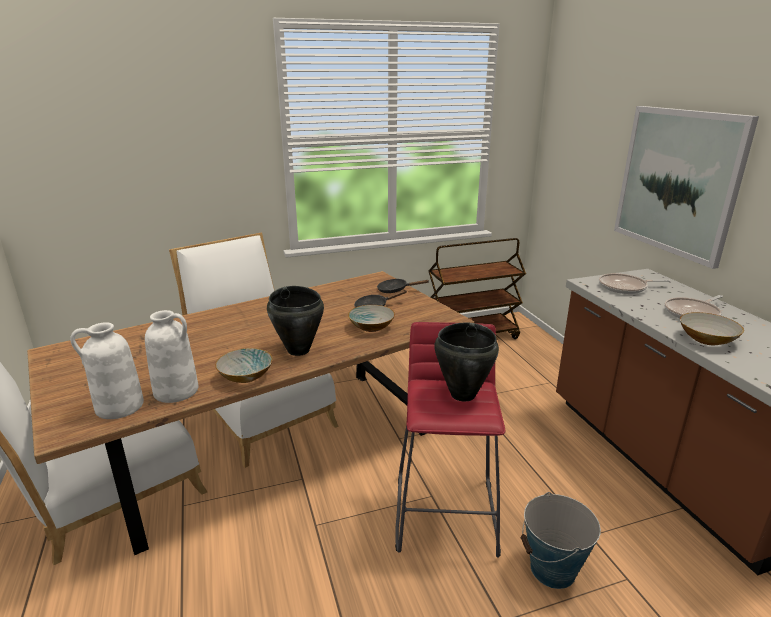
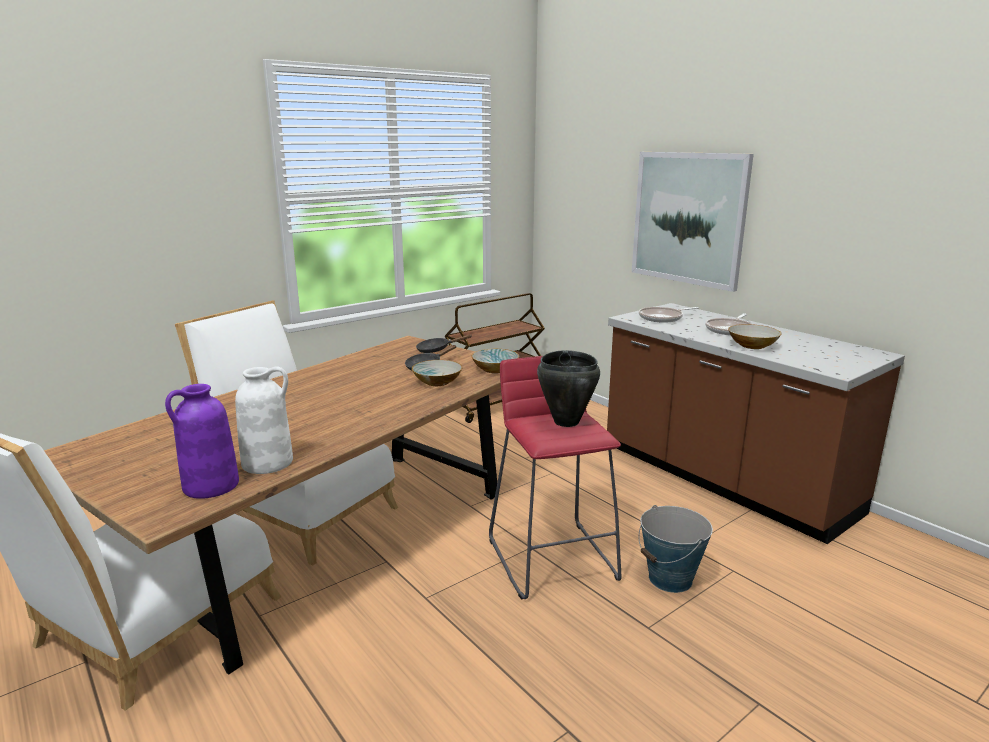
camera: 20 degrees left, 5 degrees down
(119, 407) = (210, 486): white vase -> purple vase
(246, 376) = (338, 439): bowl -> bowl (496, 370)
(299, 350) = (376, 410): black cooking pot -> none

